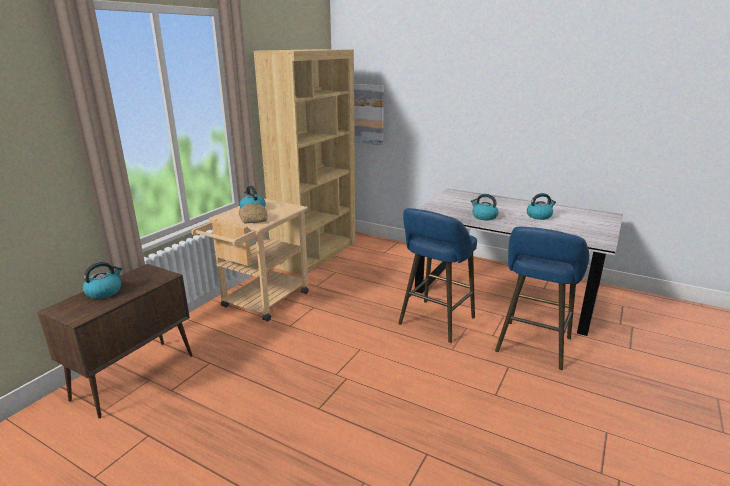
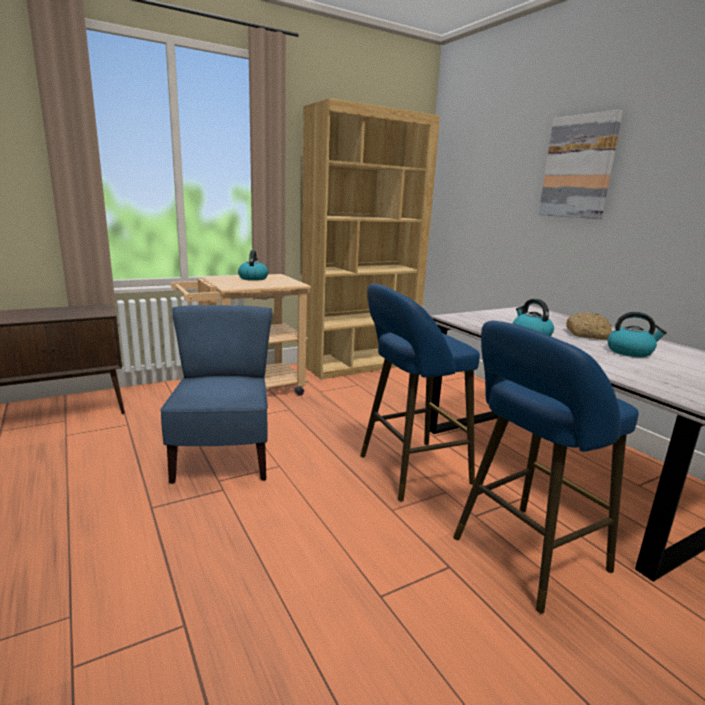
camera: 30 degrees right, 5 degrees down
(104, 292) = (37, 312): kettle -> none
(254, 219) = (234, 283): bread -> bread (588, 334)
(318, 359) = (223, 458): none -> blue chair
(364, 114) = (456, 204): picture -> picture (578, 167)

